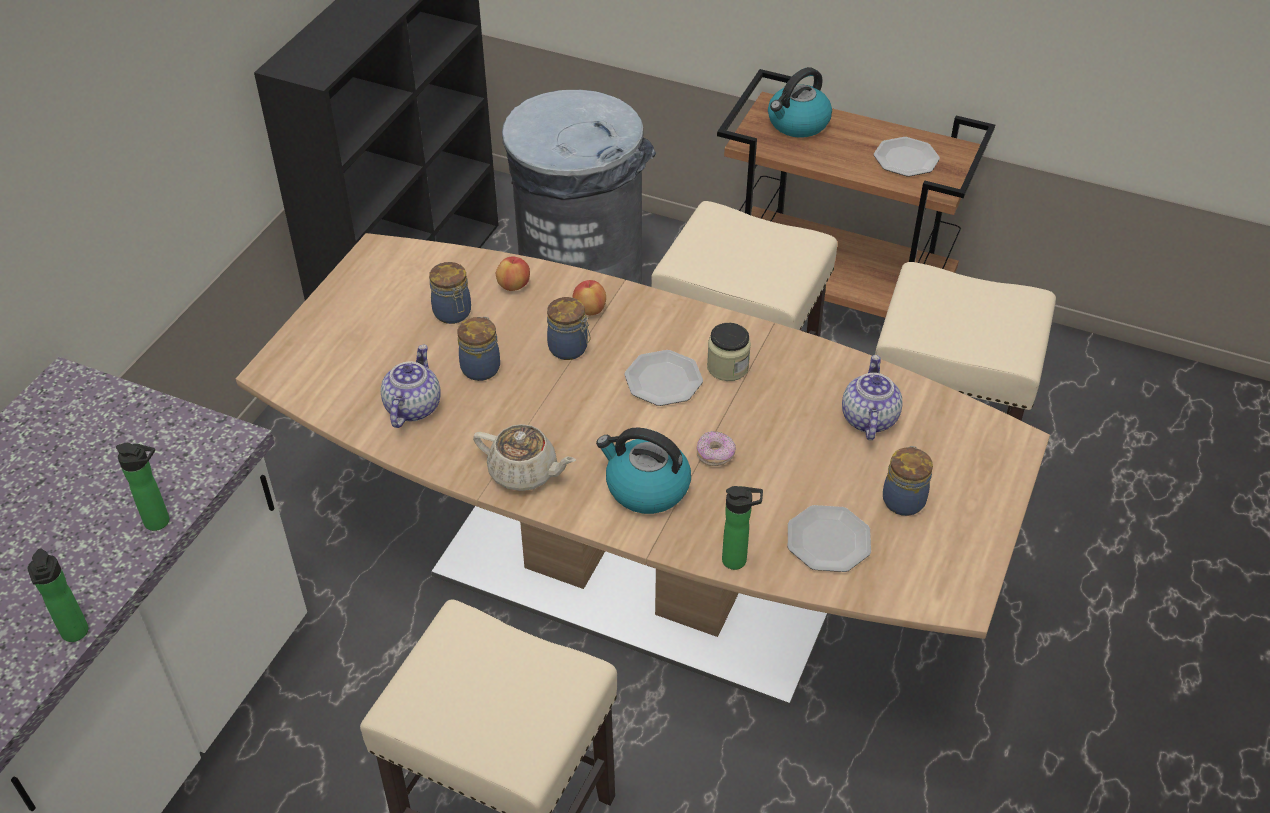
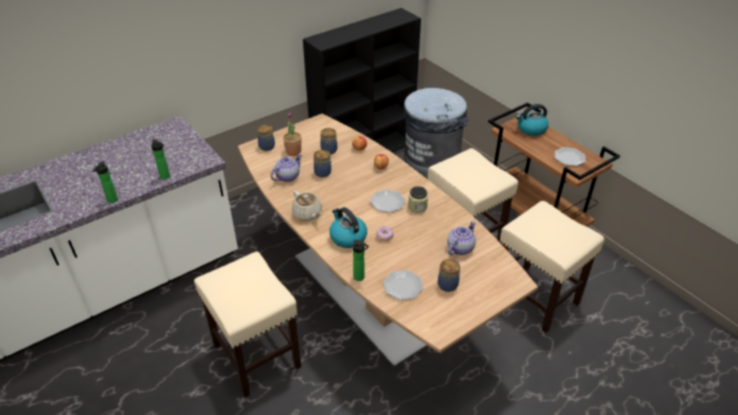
camera: 30 degrees right, 5 degrees down
(377, 345) = (293, 151): none -> potted plant
(569, 349) = (361, 178): jar -> jar (267, 147)

